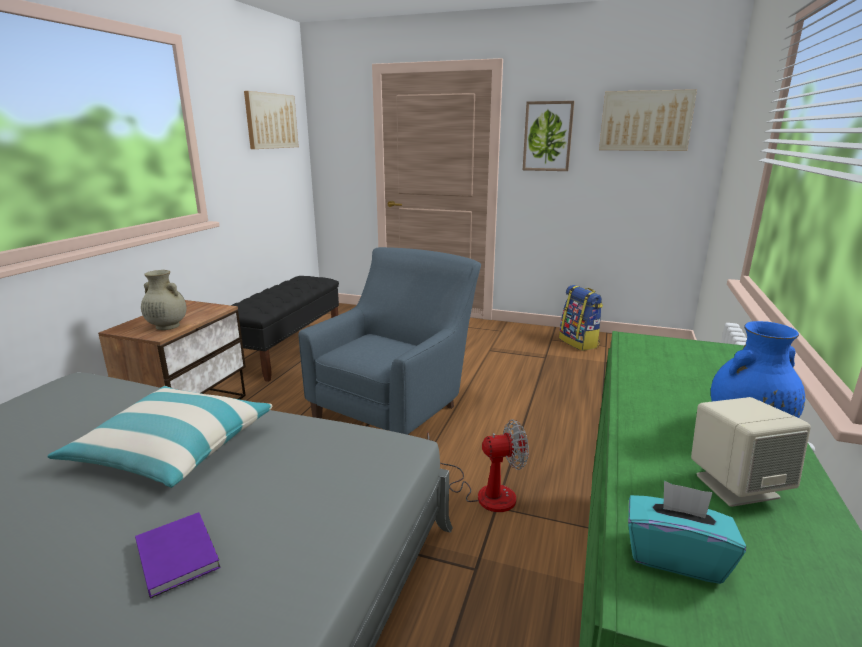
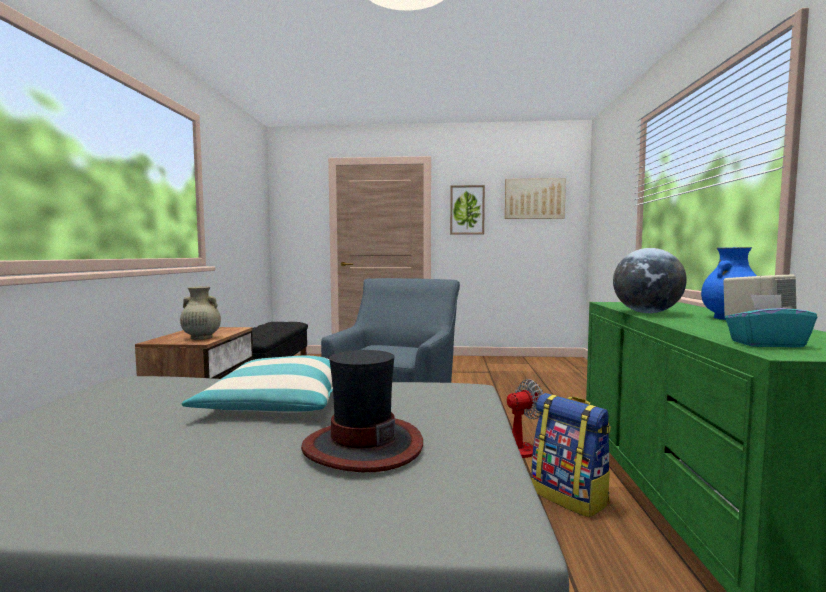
camera: 15 degrees left, 15 degrees down
(178, 553) = (362, 446): purple book -> hat
(271, 121) = (248, 194): picture -> none
(579, 343) = (508, 363): backpack -> backpack (570, 497)
(643, 388) = (647, 313): none -> globe

